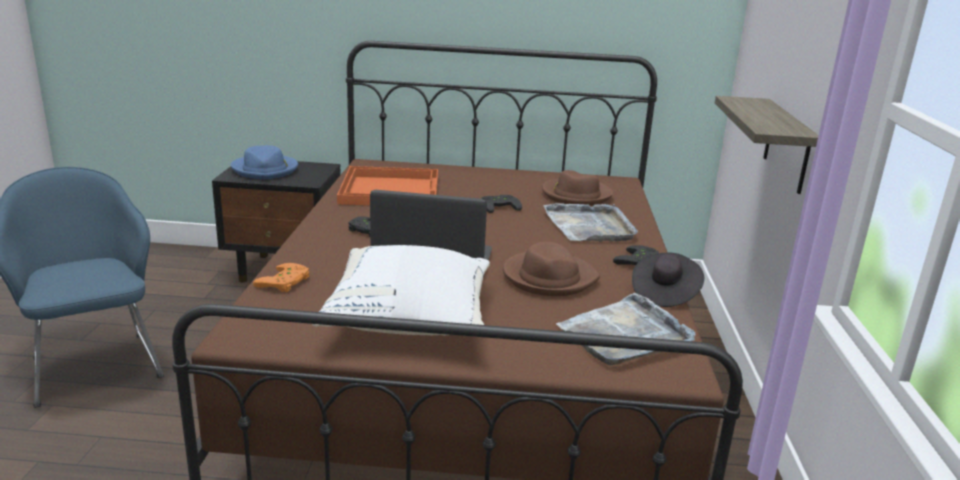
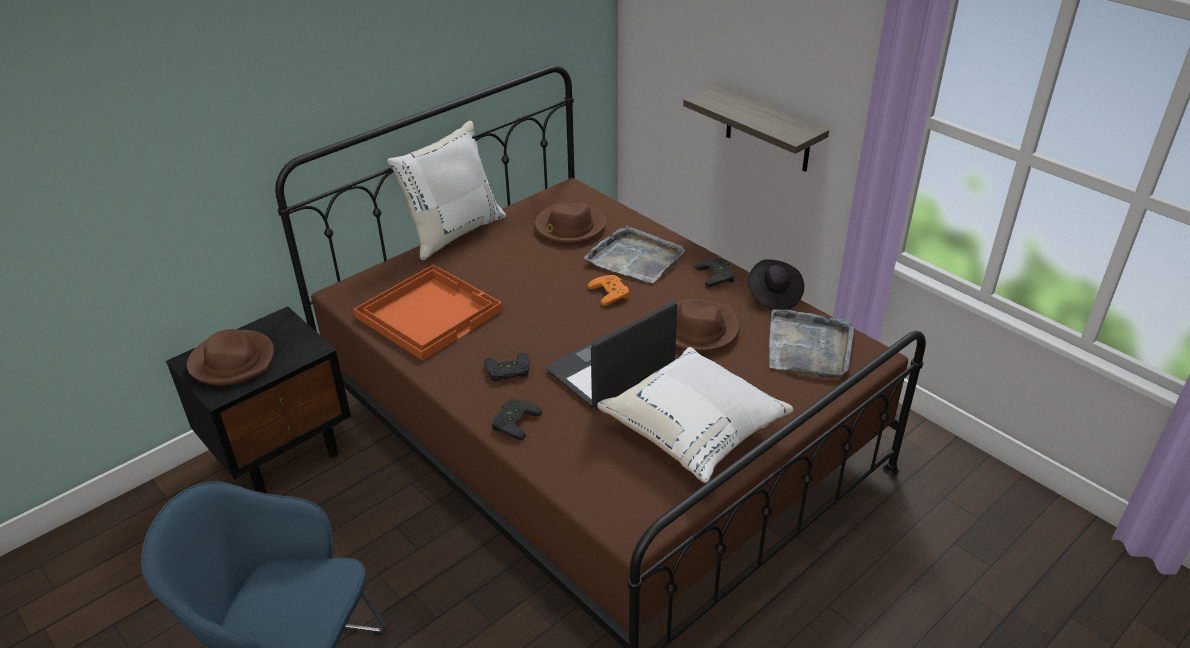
camera: 45 degrees left, 15 degrees up
(265, 170) = (233, 361): blue hat -> brown hat
(286, 282) = (560, 465): orange game controller -> orange game controller (612, 292)
(492, 168) = (453, 232): none -> white pillow
(499, 206) = (543, 277): black game controller -> black game controller (513, 421)

